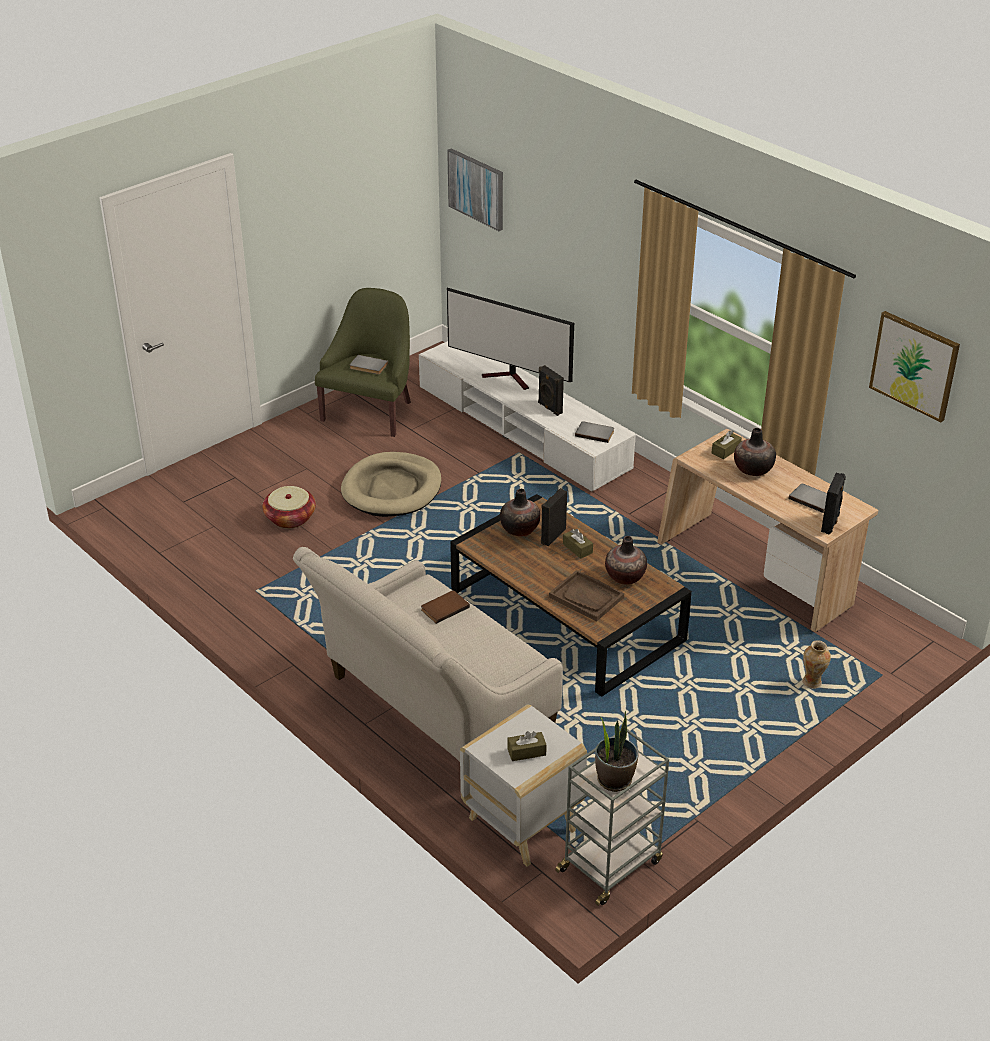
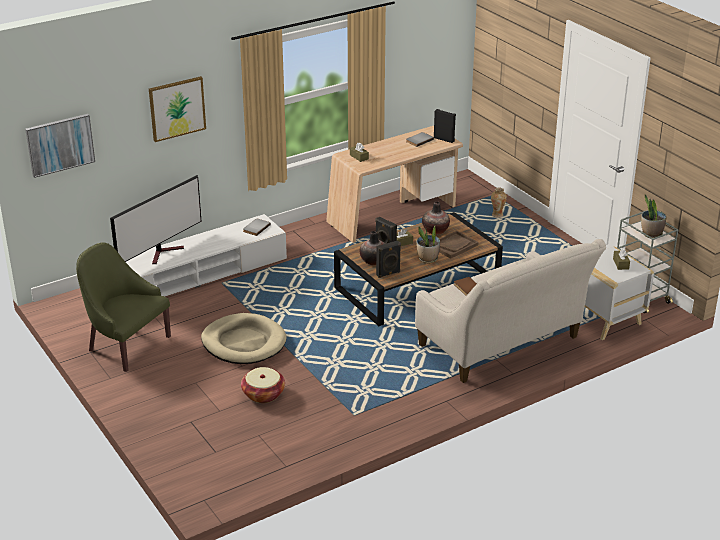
camera: 80 degrees left, 5 degrees down
(368, 366) = (131, 302): grey book -> none
(540, 576) = (428, 259): none -> potted plant
(549, 408) = (215, 241): black speaker -> black speaker (388, 274)
(753, 469) = (382, 152): vase -> none
(914, 365) = (422, 35): picture -> picture (177, 108)

